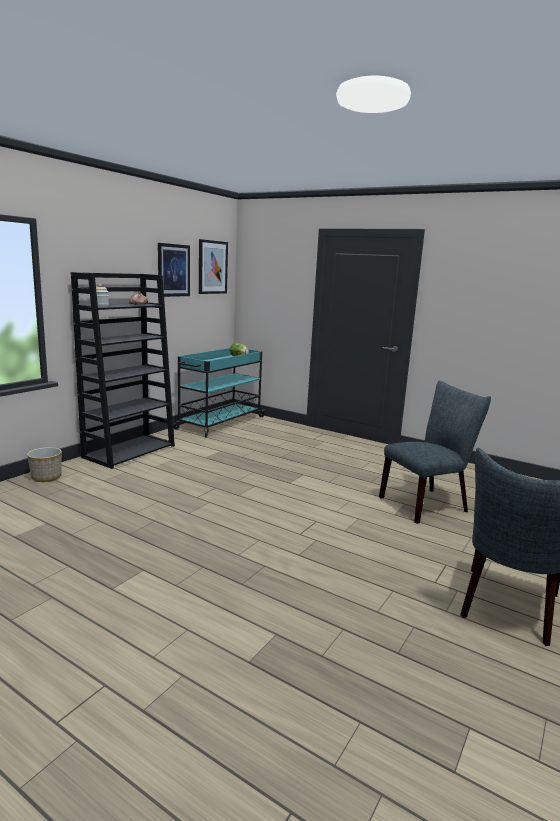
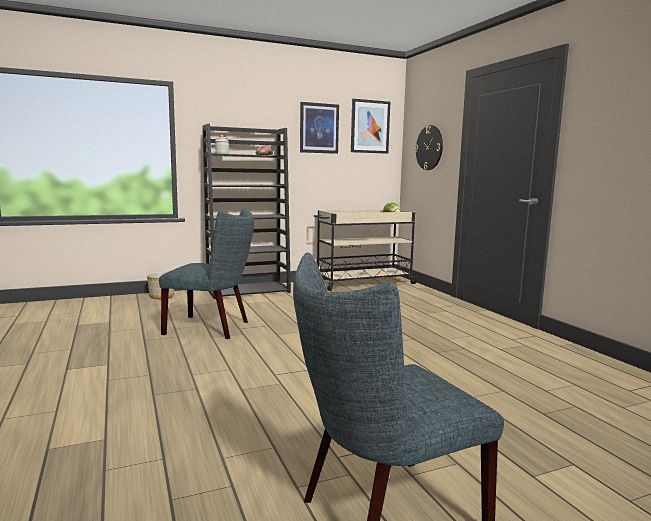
camera: 35 degrees right, 5 degrees down
(220, 423) = (362, 283): turquoise cart -> beige cart
(274, 291) = (429, 147): none -> wall clock
(428, 504) = (474, 386): grey chair -> grey chair (212, 328)

